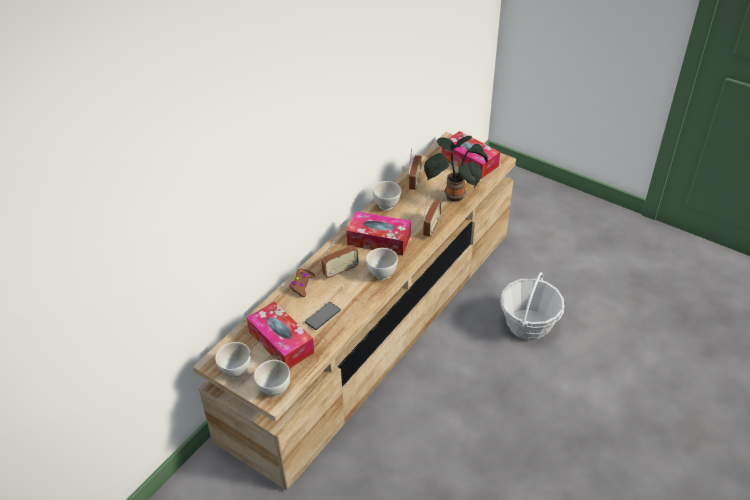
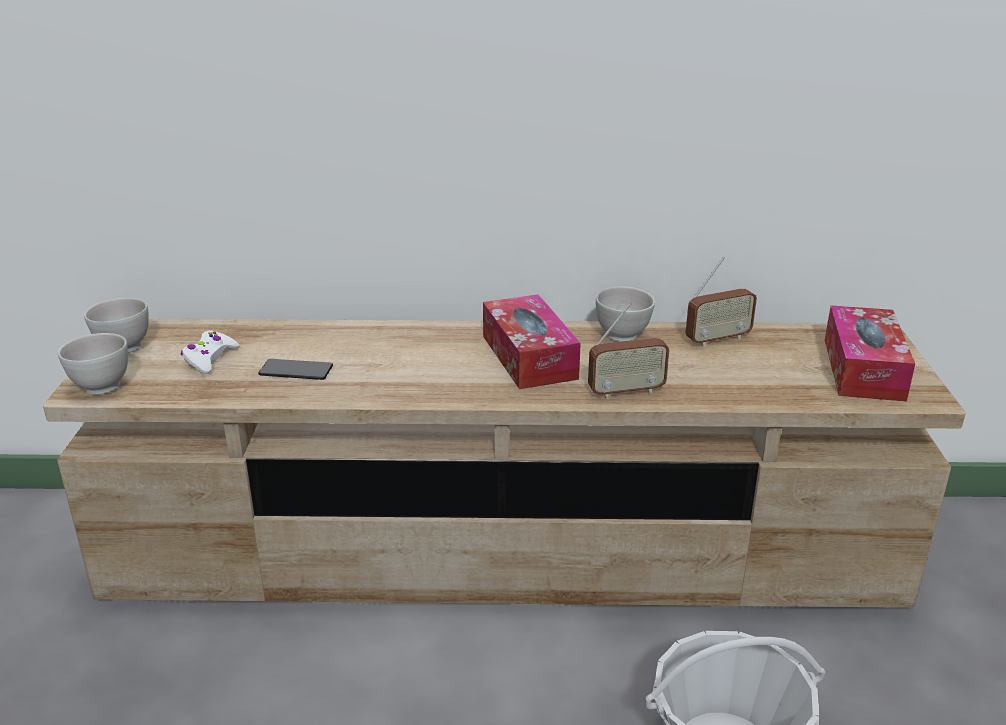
camera: 55 degrees right, 15 degrees down
(281, 342) = (209, 359): tissue box -> white game controller
(302, 285) = (350, 333): brown game controller -> none
(340, 271) = (415, 351): radio -> none
(382, 274) = (450, 386): white bowl -> none
(454, 195) = (747, 384): potted plant -> none

